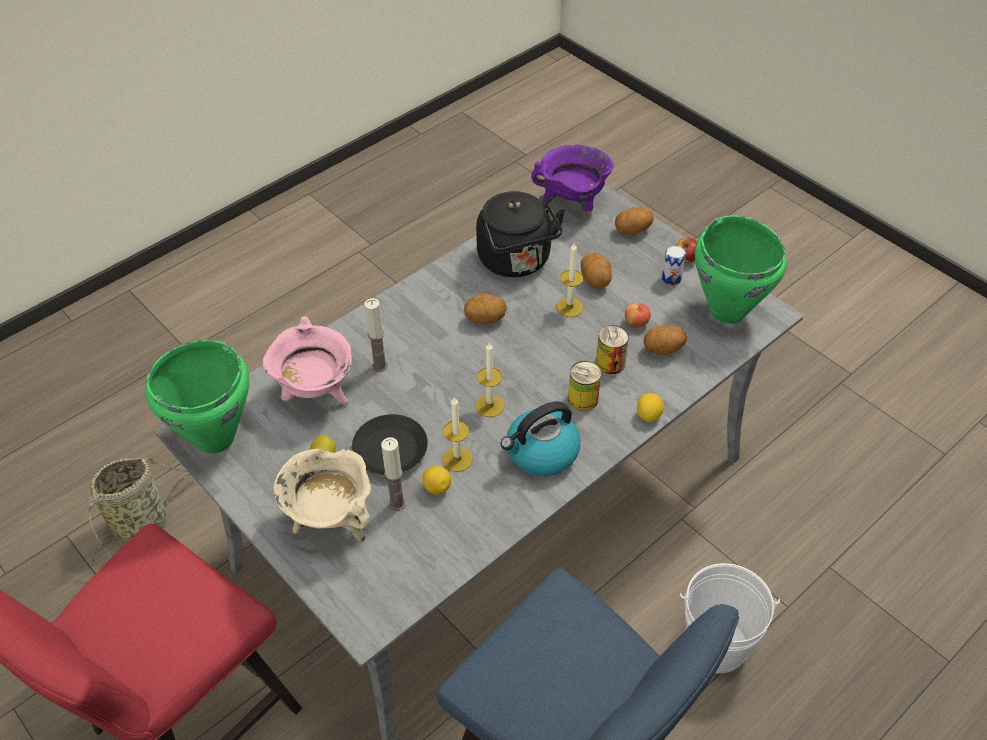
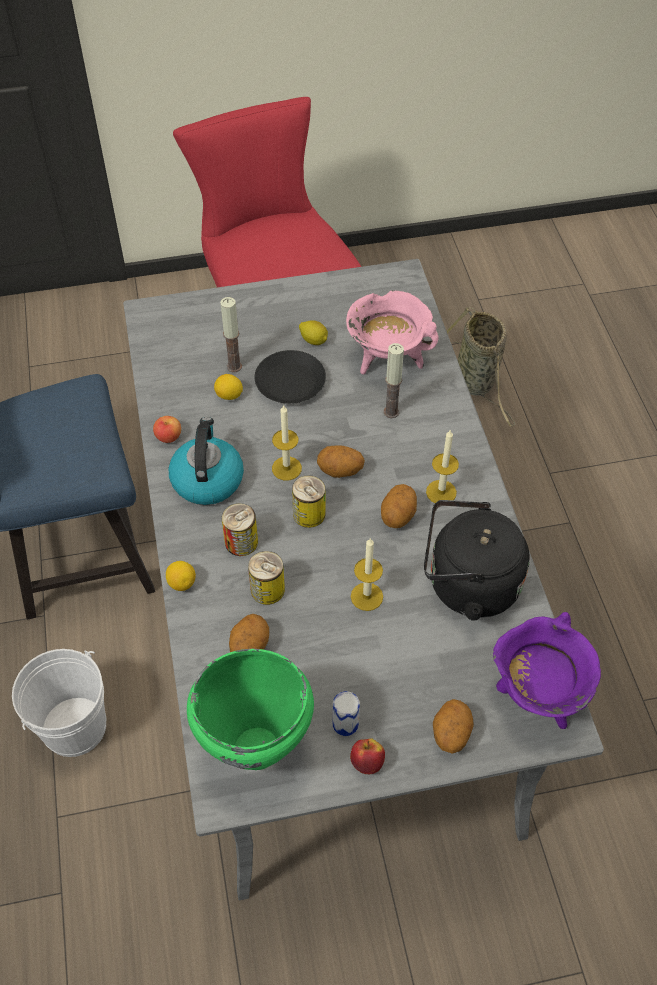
camera: 120 degrees right, 5 degrees up
(214, 439) = (383, 286): green cooking pot -> none
(331, 521) = (249, 324): beige cooking pot -> none
(457, 459) = (246, 420): candle -> candle (441, 492)
(524, 370) = (309, 514): none -> can
(595, 280) = (391, 644): potato -> potato (340, 471)
(636, 322) = (304, 646): apple -> apple (168, 437)

